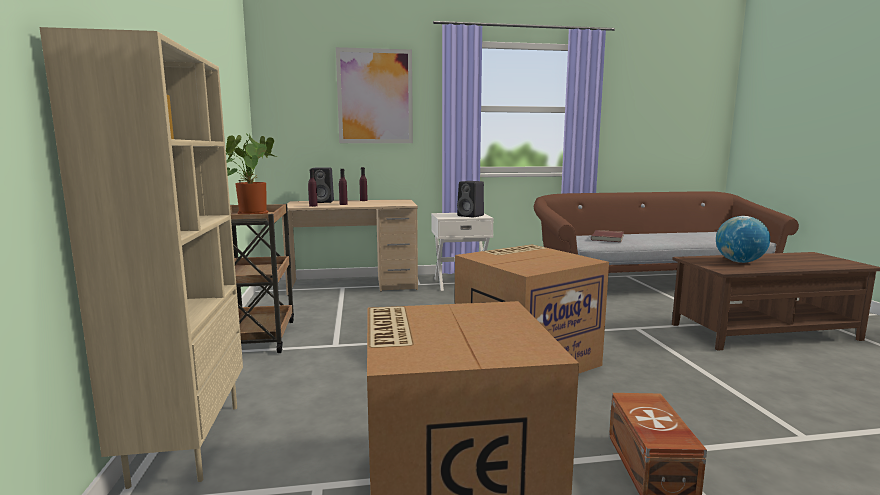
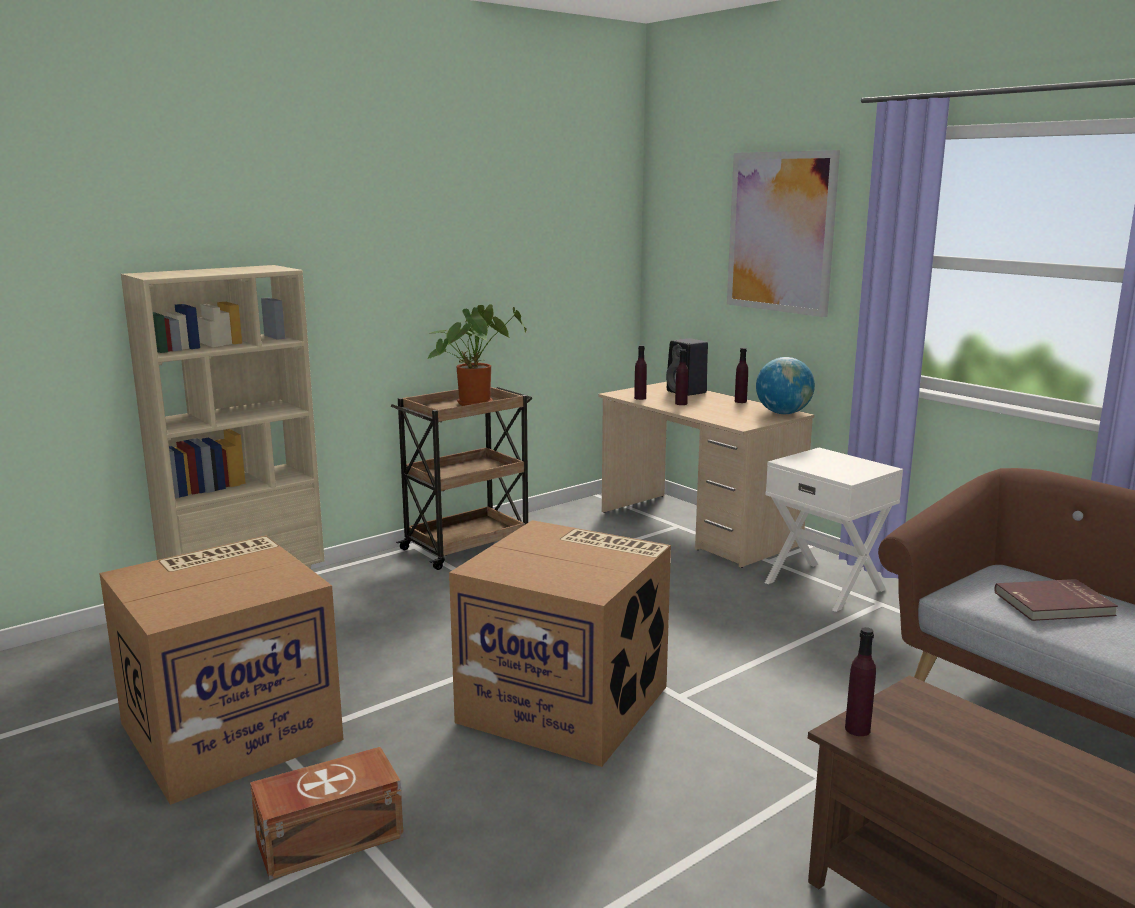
camera: 60 degrees right, 5 degrees up
(471, 216) = (839, 471): black speaker -> none
(722, 269) = (857, 729): none -> purple bottle
(739, 262) = (972, 748): globe -> globe (783, 413)

